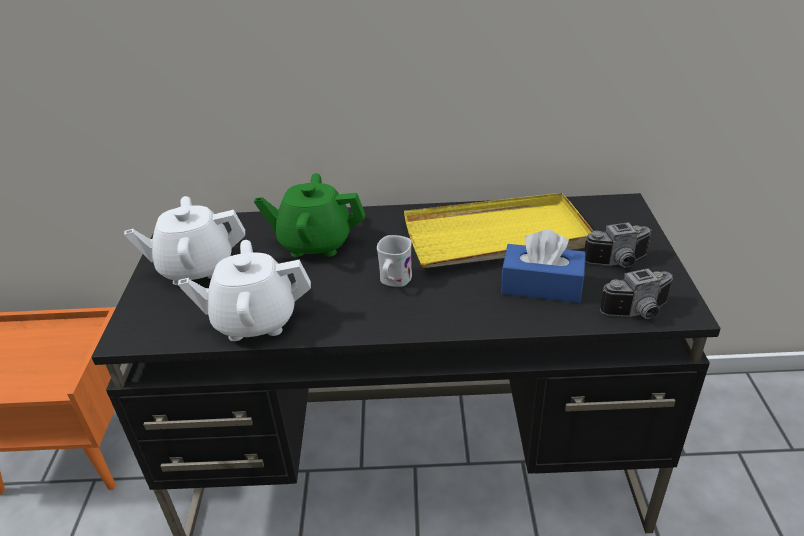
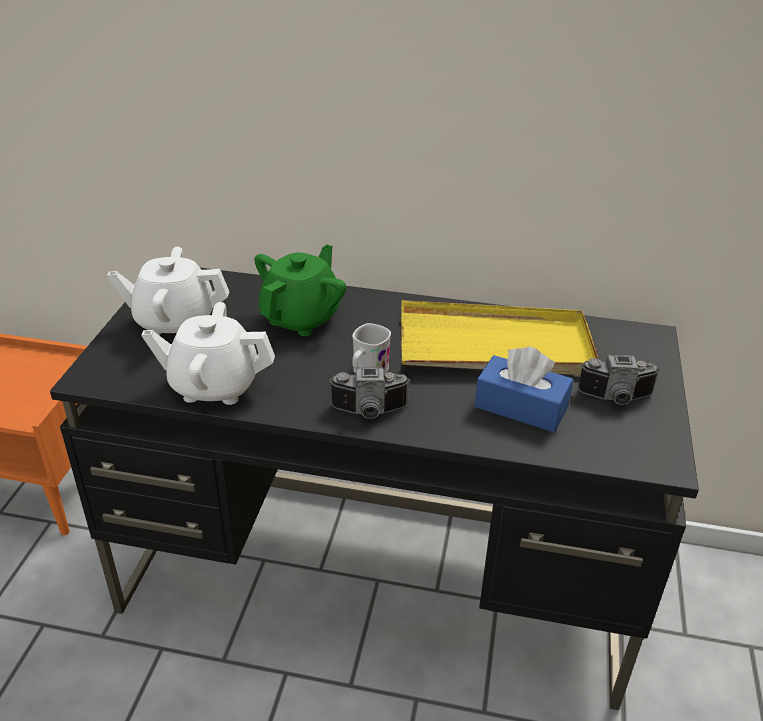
camera: 10 degrees right, 0 degrees up
(315, 243) = (301, 318): green teapot -> green teapot turned 105 degrees clockwise
(639, 313) = (615, 455): camera -> camera (369, 412)

